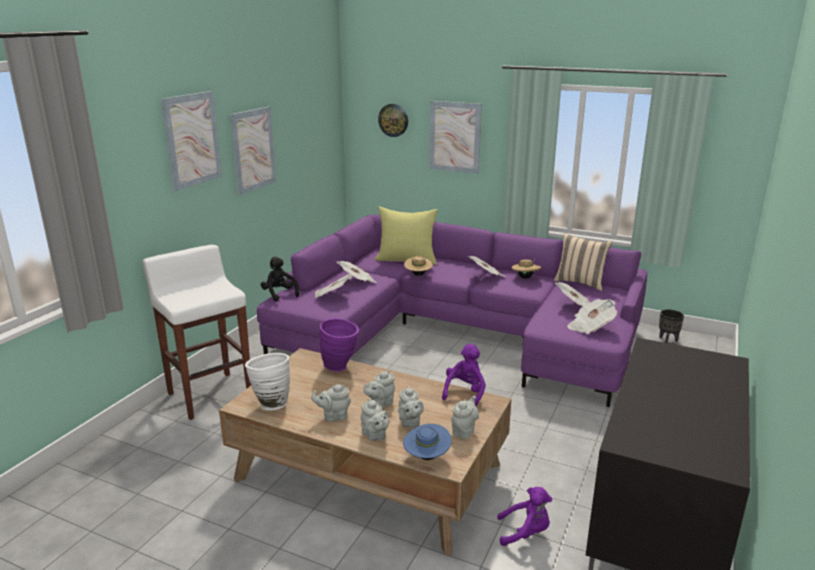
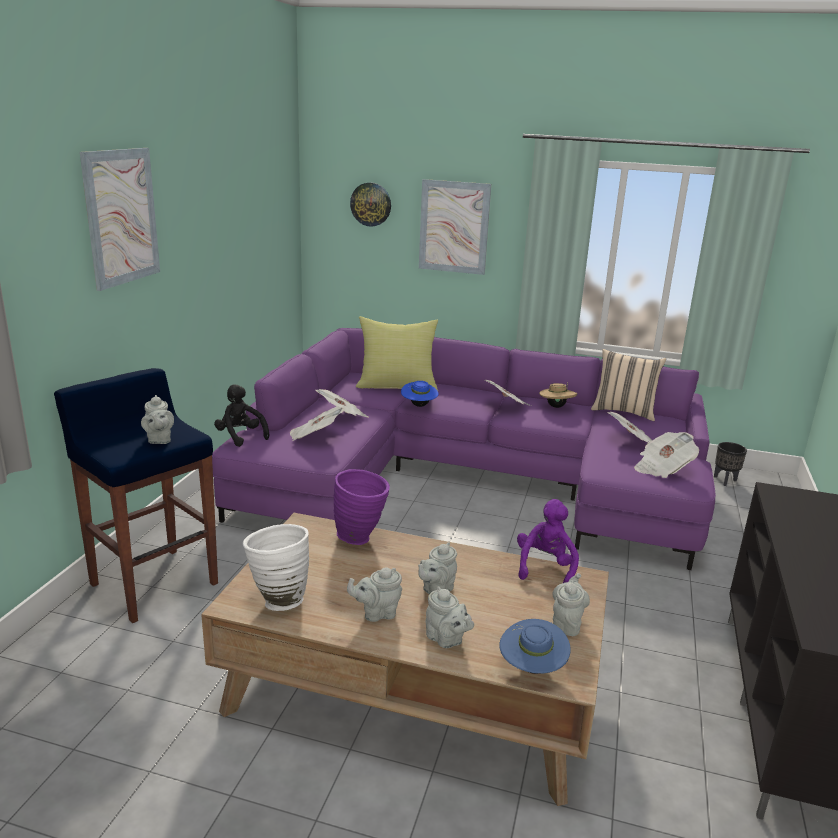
camera: 10 degrees left, 0 degrees up
(209, 395) = (153, 583): white stool -> blue stool
(253, 150) = (198, 236): picture -> none
(409, 422) = (488, 616): grey teapot -> grey teapot (159, 440)
(418, 275) = (419, 405): beige hat -> blue hat
(525, 533) = (653, 759): purple plush toy -> none

